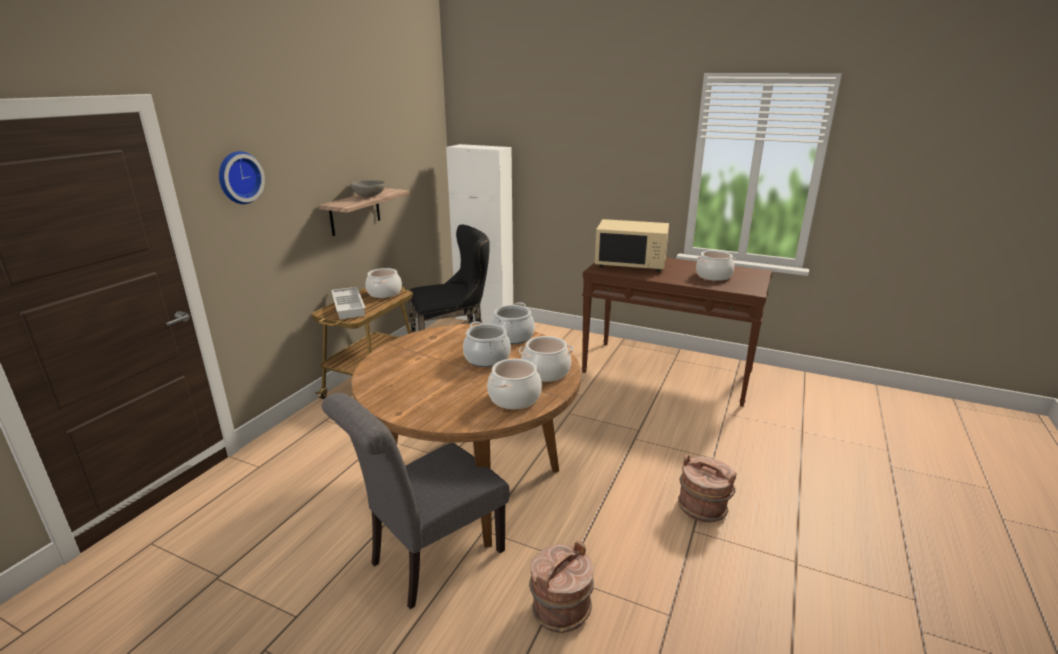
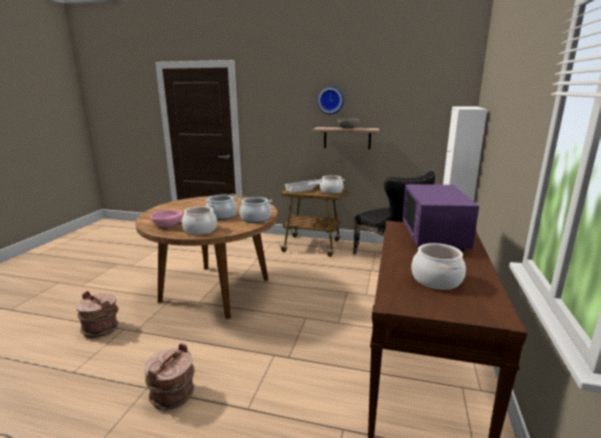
camera: 80 degrees right, 5 degrees down
(238, 177) = (268, 102): wall clock -> wall clock (330, 100)
(430, 560) = (153, 287): grey chair -> none
(514, 398) = (168, 225): cooking pot -> pink bowl
(631, 264) = (434, 237): beige microwave -> purple microwave

